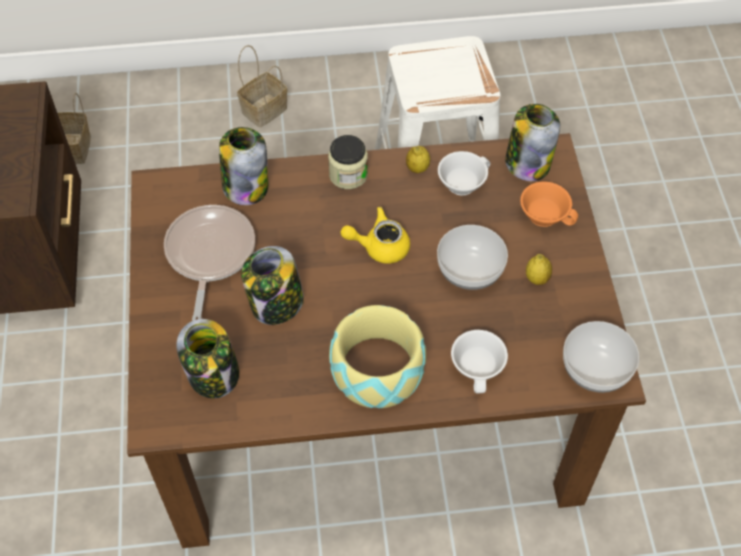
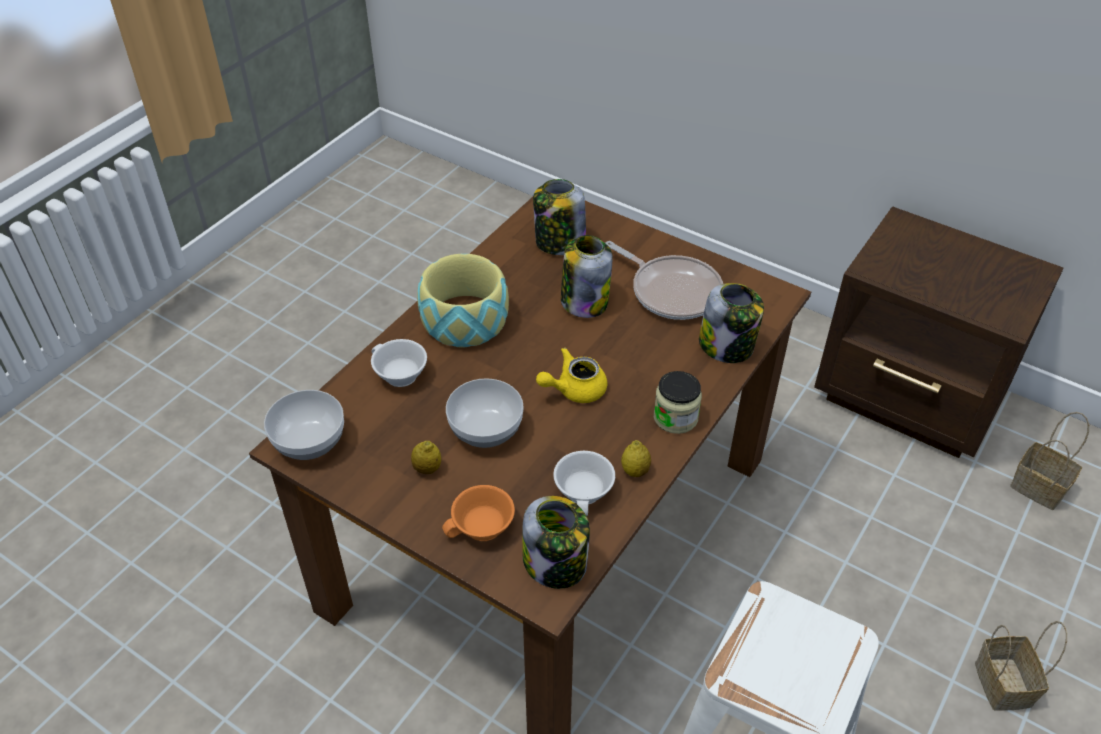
camera: 130 degrees right, 10 degrees down
(379, 246) = (574, 389): yellow teapot -> yellow teapot turned 150 degrees counterclockwise

